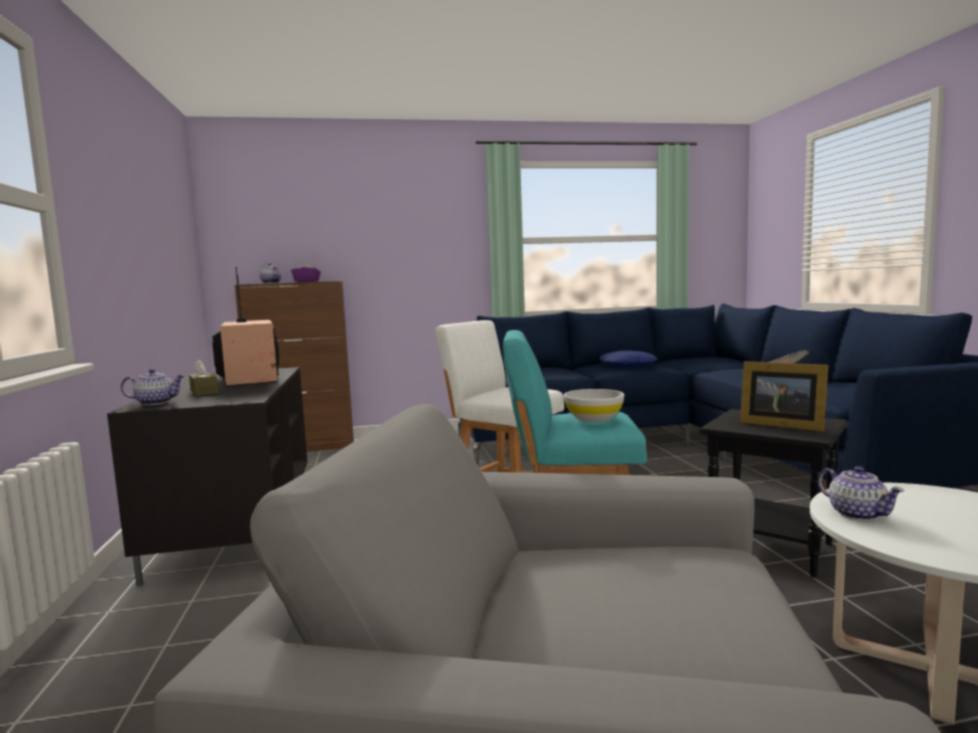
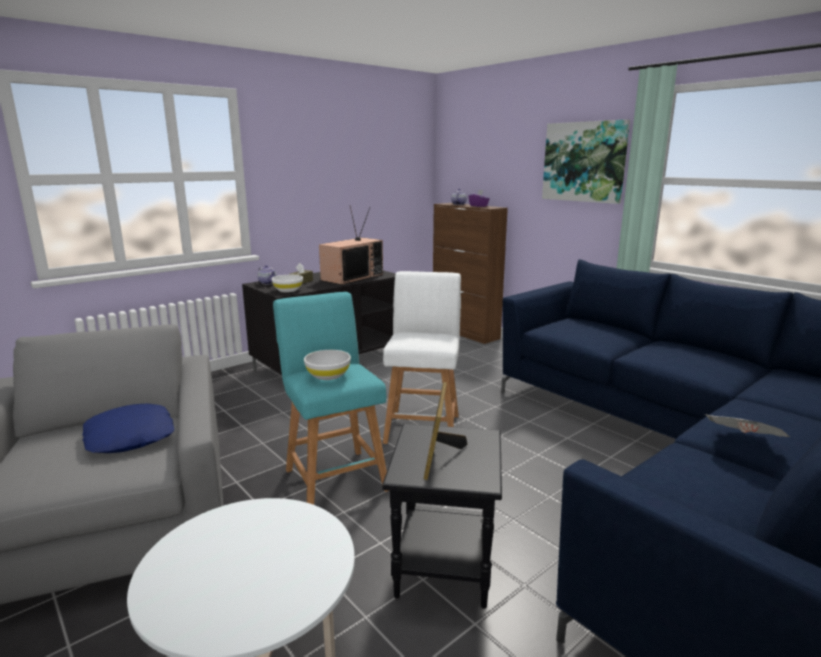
camera: 60 degrees right, 10 degrees up
(236, 397) = (288, 290): none -> white bowl
(432, 227) = (584, 162): none -> picture
(627, 366) = (687, 357): blue pillow -> blue pillow (131, 437)
(857, 514) = (253, 518): teapot -> none

